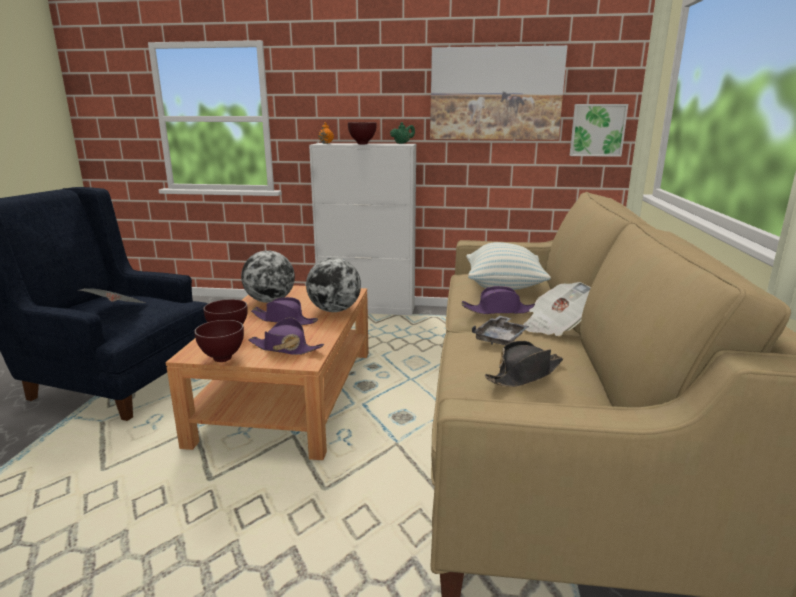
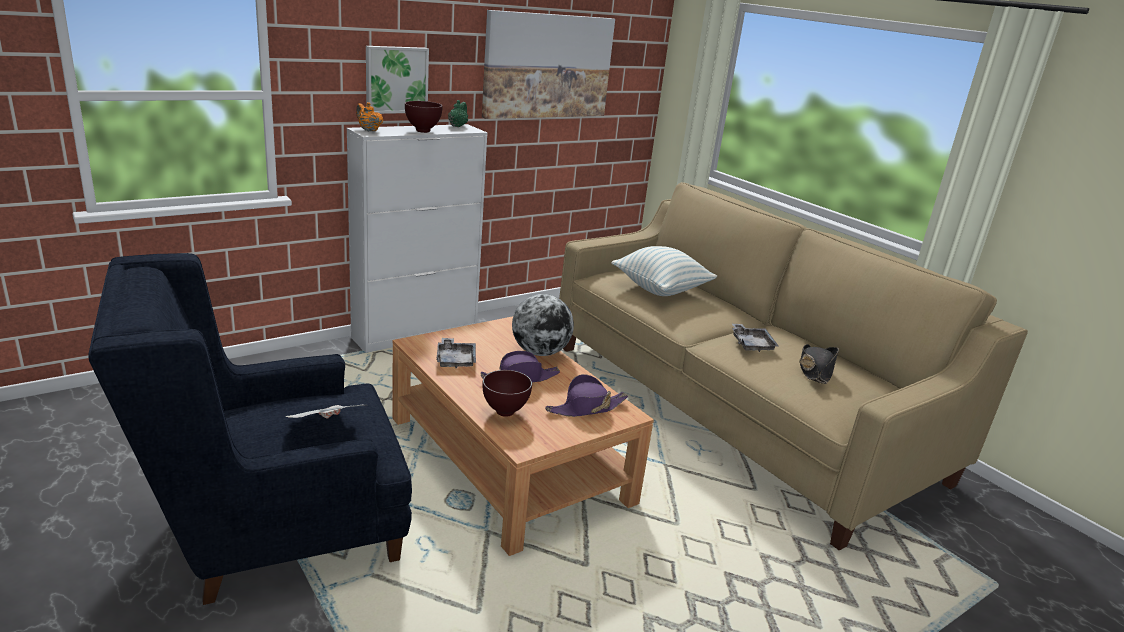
camera: 45 degrees left, 5 degrees up
(224, 359) = (561, 439): brown bowl -> none
(270, 301) = (455, 360): globe -> grey tray
(500, 310) = (702, 316): purple hat -> none
(556, 326) = (758, 321): newspaper -> none
(597, 130) = (631, 104): picture -> picture (396, 79)

